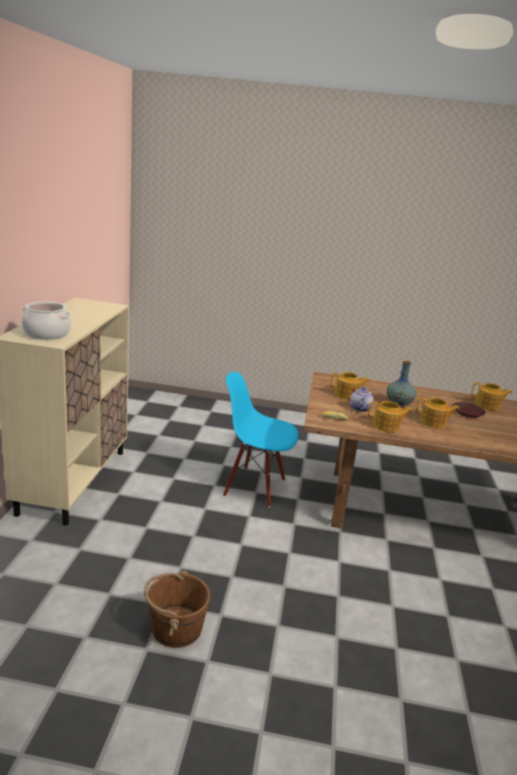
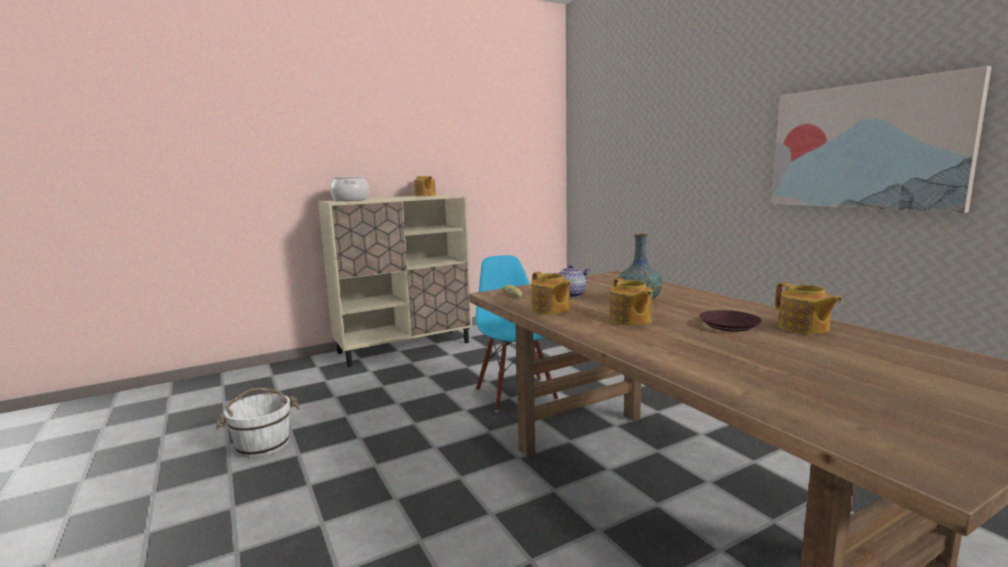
camera: 55 degrees right, 10 degrees down
(175, 628) = (263, 444): brown bucket -> white bucket
(347, 395) = (592, 286): teapot -> teapot (425, 195)
(427, 275) = (865, 146): none -> picture

